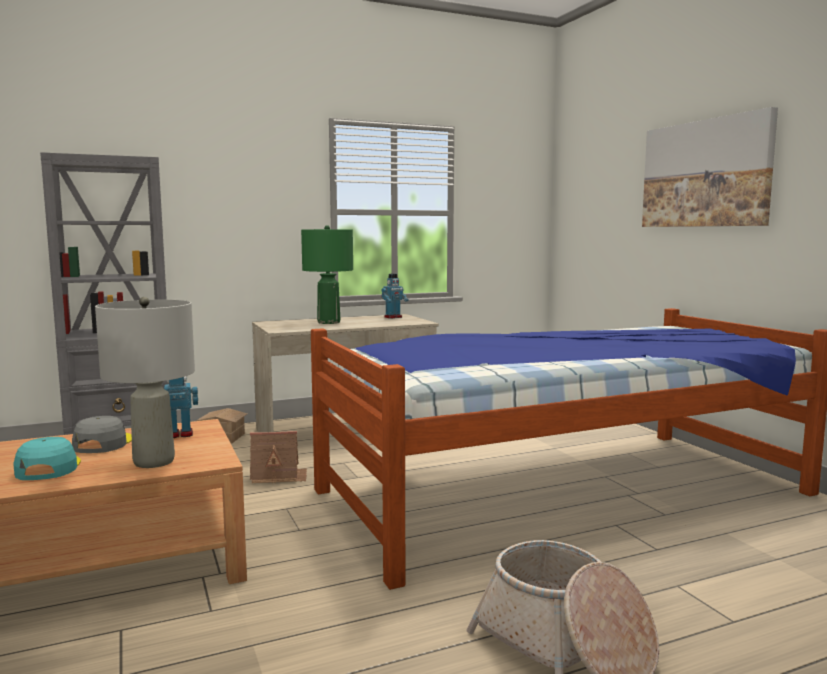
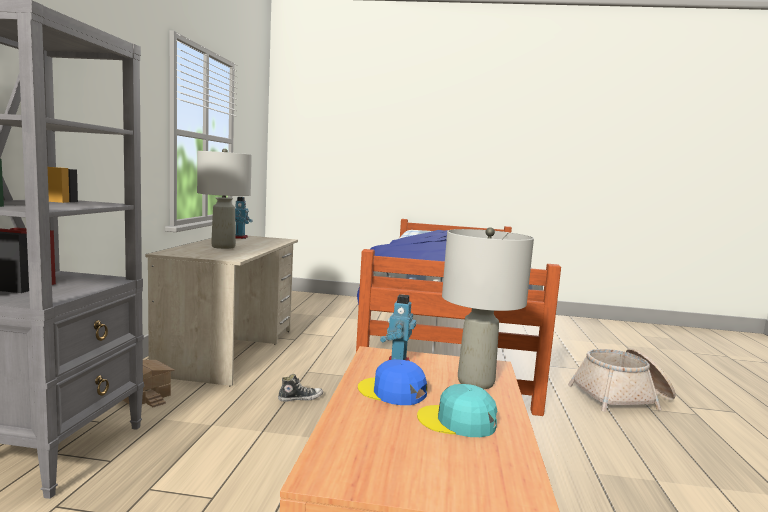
camera: 60 degrees left, 0 degrees up
(103, 443) = (392, 392): grey cap -> blue cap
(278, 476) = (300, 398): toy house -> shoe
(328, 322) = (223, 247): green table lamp -> grey table lamp
(705, 174) = (424, 136): picture -> none

